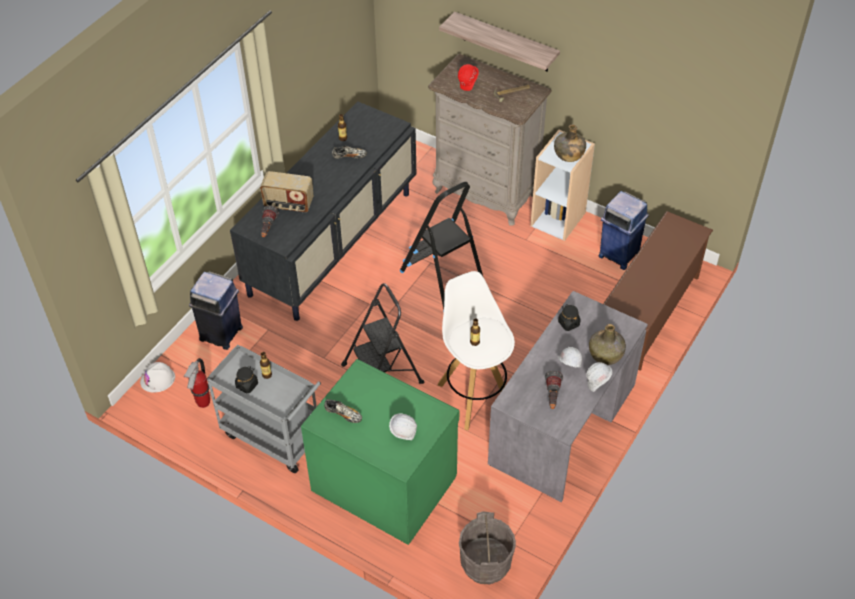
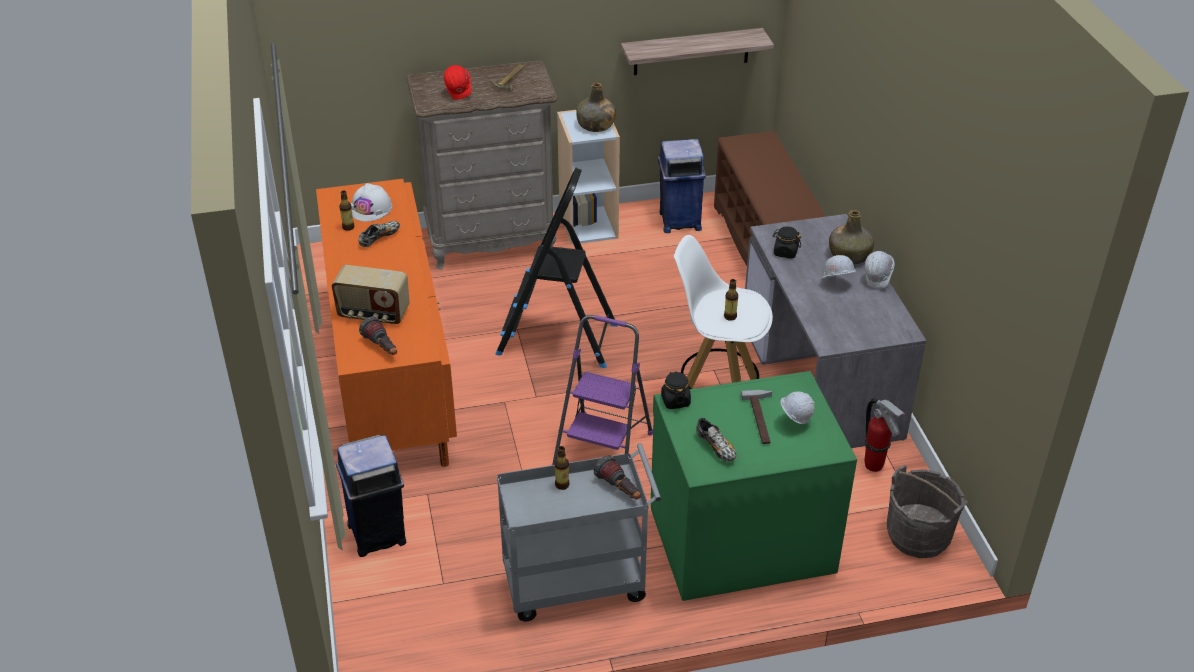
camera: 45 degrees left, 10 degrees down
(158, 379) = (361, 629): white hard hat -> white hard hat (371, 208)
(203, 403) = (449, 612): fire extinguisher -> fire extinguisher (874, 466)
(247, 385) = (554, 508): black jar -> black jar (675, 401)
(288, 204) = (373, 314): radio -> radio turned 45 degrees clockwise
(333, 244) = (391, 373): black cabinet -> orange cabinet
(343, 414) = (716, 447): shoe -> shoe turned 75 degrees clockwise
(385, 372) = (604, 448): black step ladder -> purple step ladder
(390, 418) = (762, 418): none -> hammer
(505, 42) = (469, 29): shelf -> shelf (691, 51)
(552, 396) = (857, 314): flashlight -> flashlight (619, 489)

